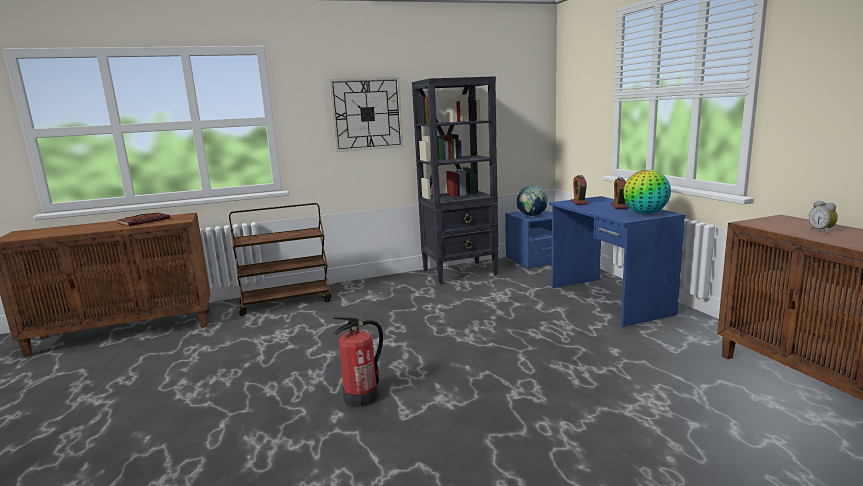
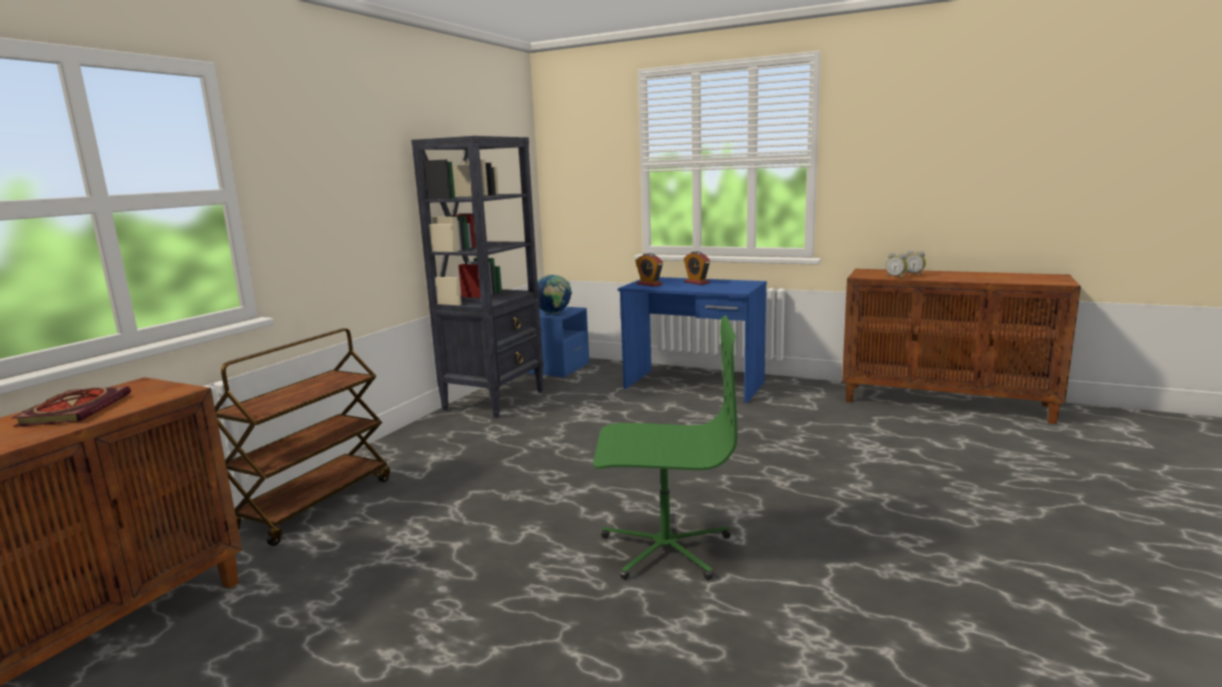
camera: 45 degrees left, 0 degrees up
(361, 397) = (665, 547): fire extinguisher -> green office chair
(367, 114) = (362, 185): wall clock -> none
(645, 213) = (737, 284): globe -> none
(786, 230) = (896, 277): none -> alarm clock

